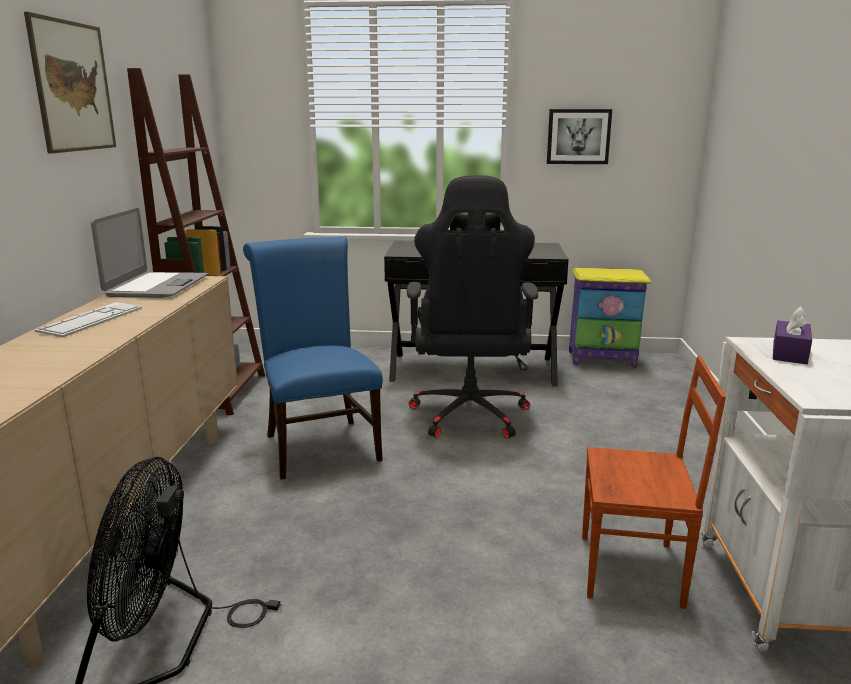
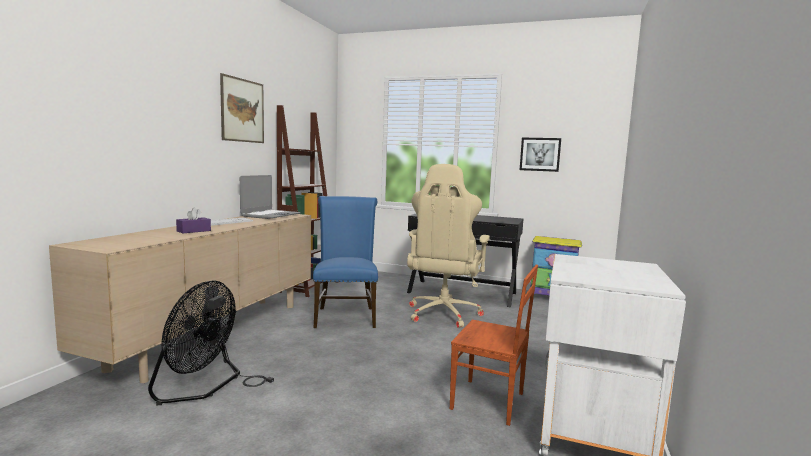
camera: 15 degrees right, 10 degrees down
(469, 414) = (443, 313): black office chair -> beige office chair
(789, 353) = (583, 262): purple tissue box -> purple tissue box (194, 231)

